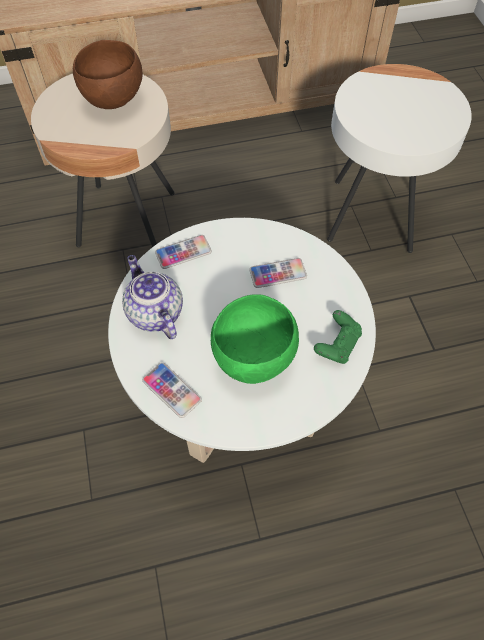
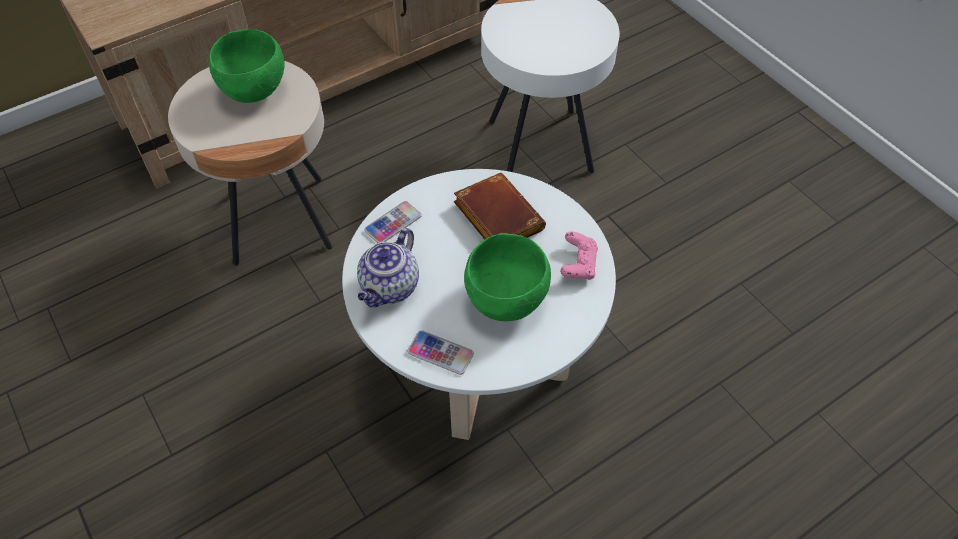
camera: 20 degrees left, 5 degrees down
(114, 99) = (255, 90): brown bowl -> green bowl
(154, 313) = (390, 288): teapot -> teapot turned 105 degrees counterclockwise
(278, 273) = (495, 217): phone -> brown book
(337, 344) = (578, 264): green game controller -> pink game controller

